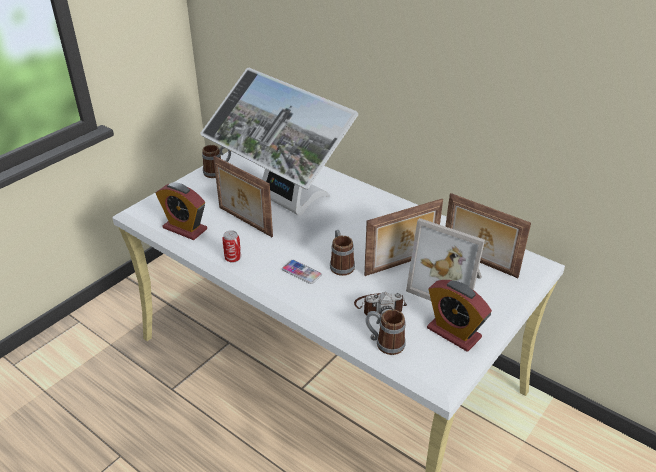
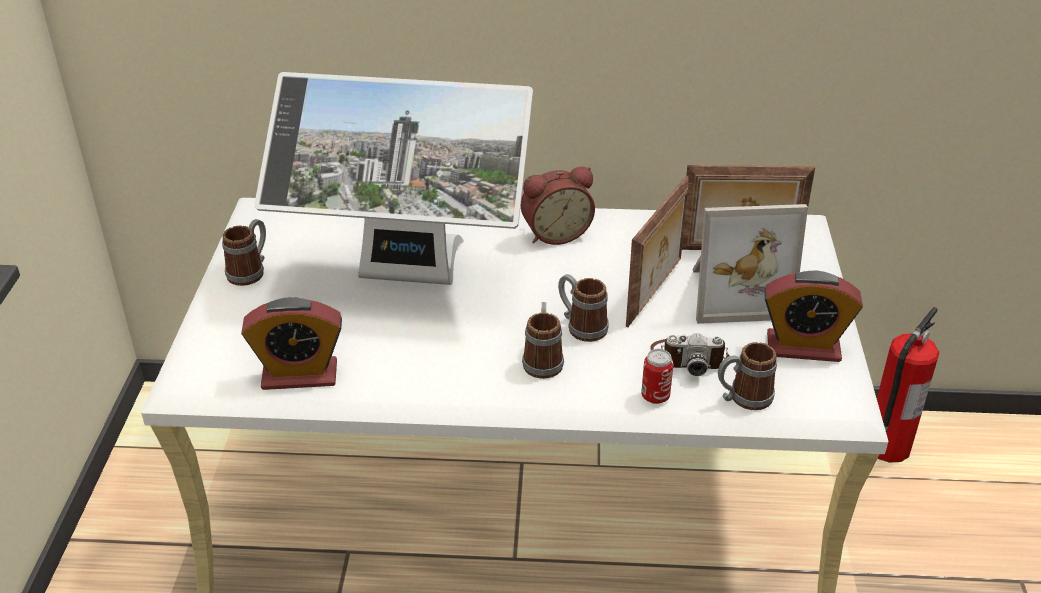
camera: 35 degrees left, 0 degrees up
(233, 258) = (425, 385): can -> can (655, 396)
(244, 222) = (381, 327): picture frame -> none
(301, 272) = (543, 359): phone -> mug
(380, 307) = (689, 357): camera -> camera turned 45 degrees clockwise
(382, 211) = (555, 233): none -> alarm clock
(579, 445) = (887, 447): none -> fire extinguisher

